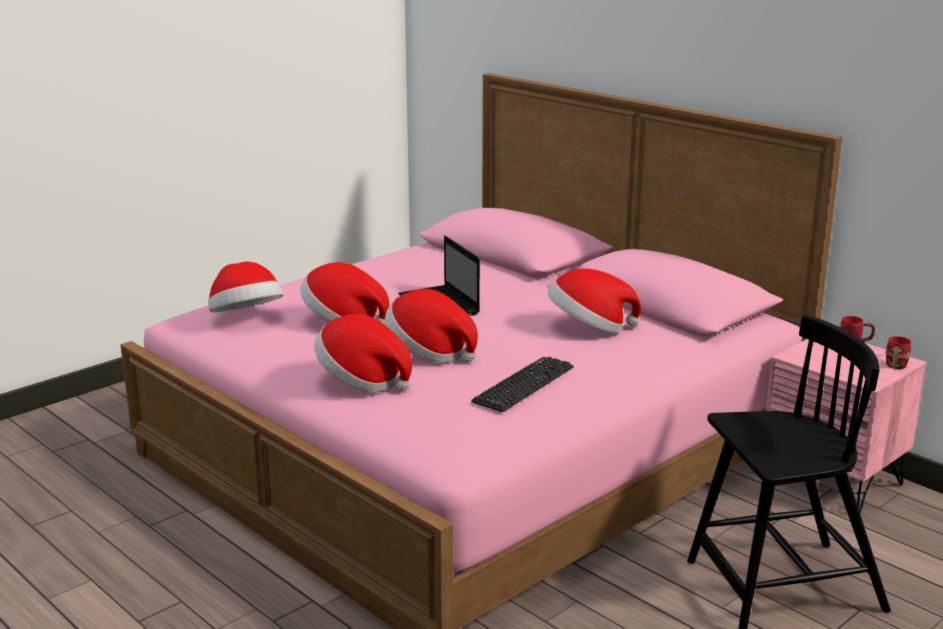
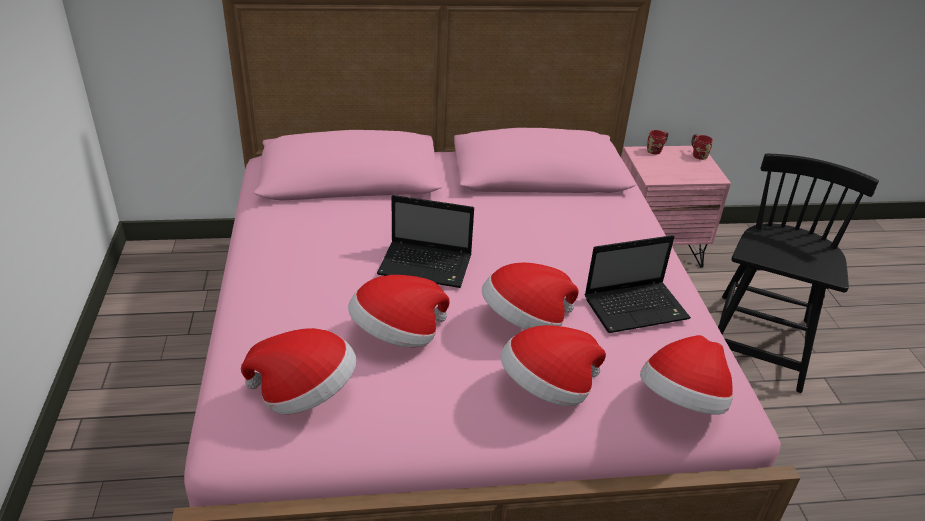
camera: 55 degrees left, 15 degrees up
(523, 385) = (637, 308): keyboard -> laptop
(589, 328) = (557, 225): hat -> hat (682, 402)

